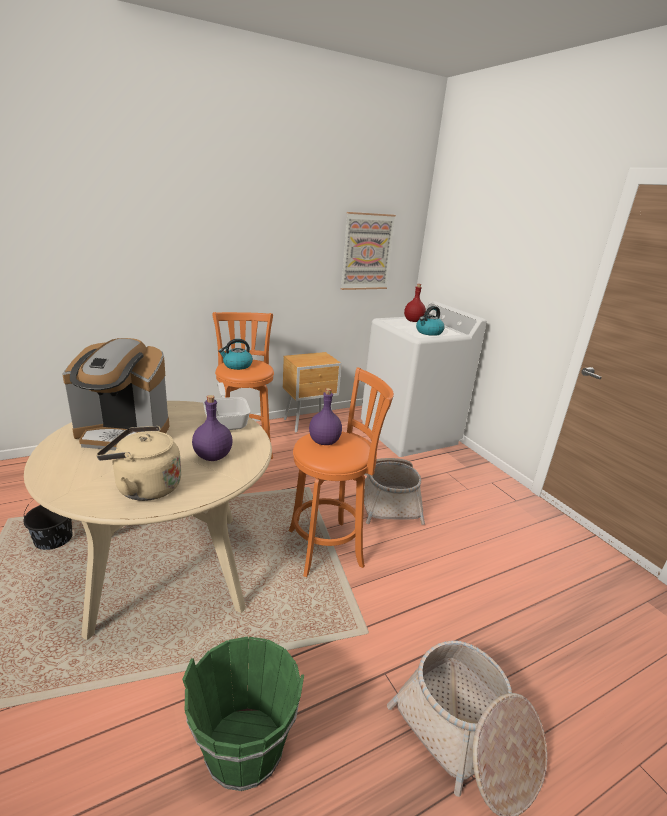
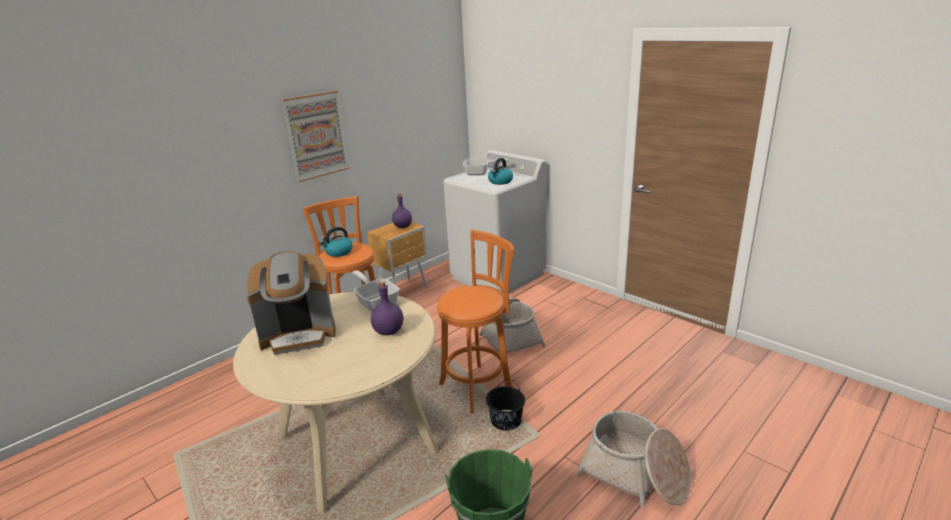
camera: 15 degrees left, 0 degrees up
(53, 539) = (232, 455): black bucket -> black bucket (505, 420)
(145, 487) = (356, 367): beige kettle -> none
(324, 441) = (462, 297): purple bottle -> purple bottle (403, 226)
(367, 252) = (421, 117): picture -> picture (316, 135)
(413, 321) = (480, 173): red bottle -> frying pan

